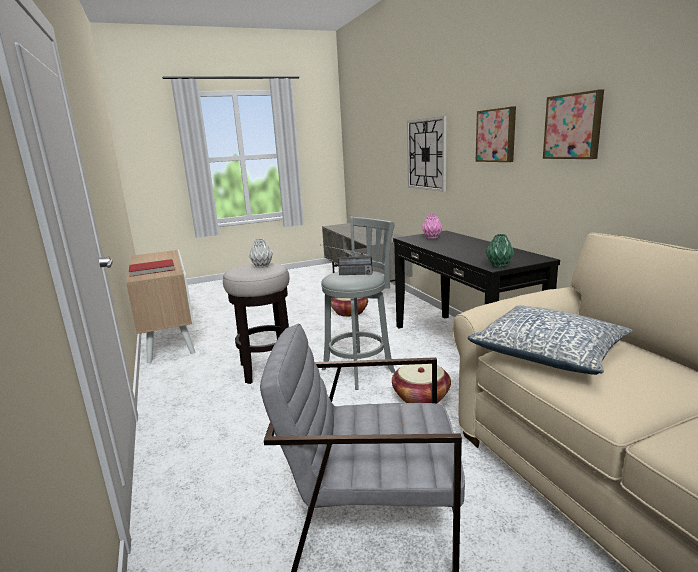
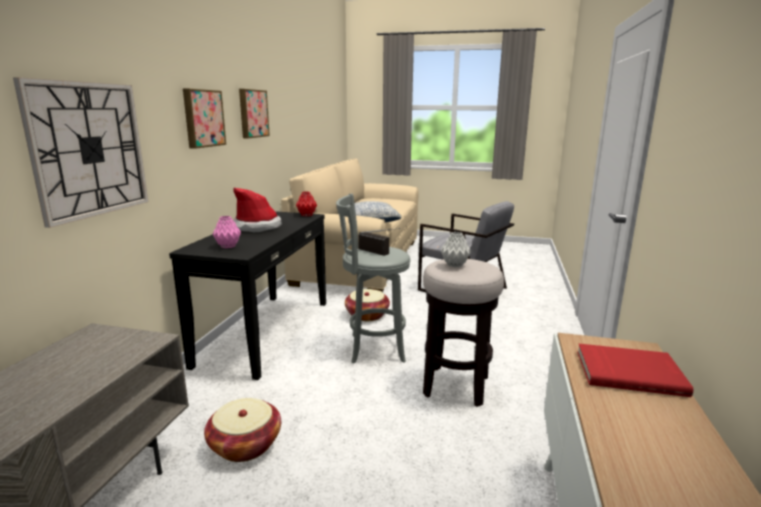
camera: 145 degrees left, 0 degrees up
(478, 247) = (257, 227): none -> hat
(499, 265) = (307, 215): green vase -> red vase

